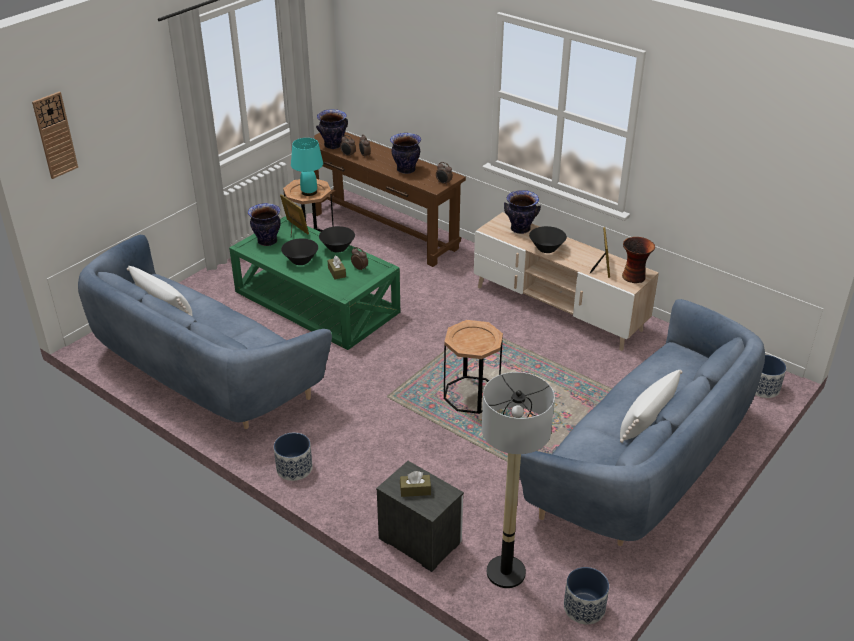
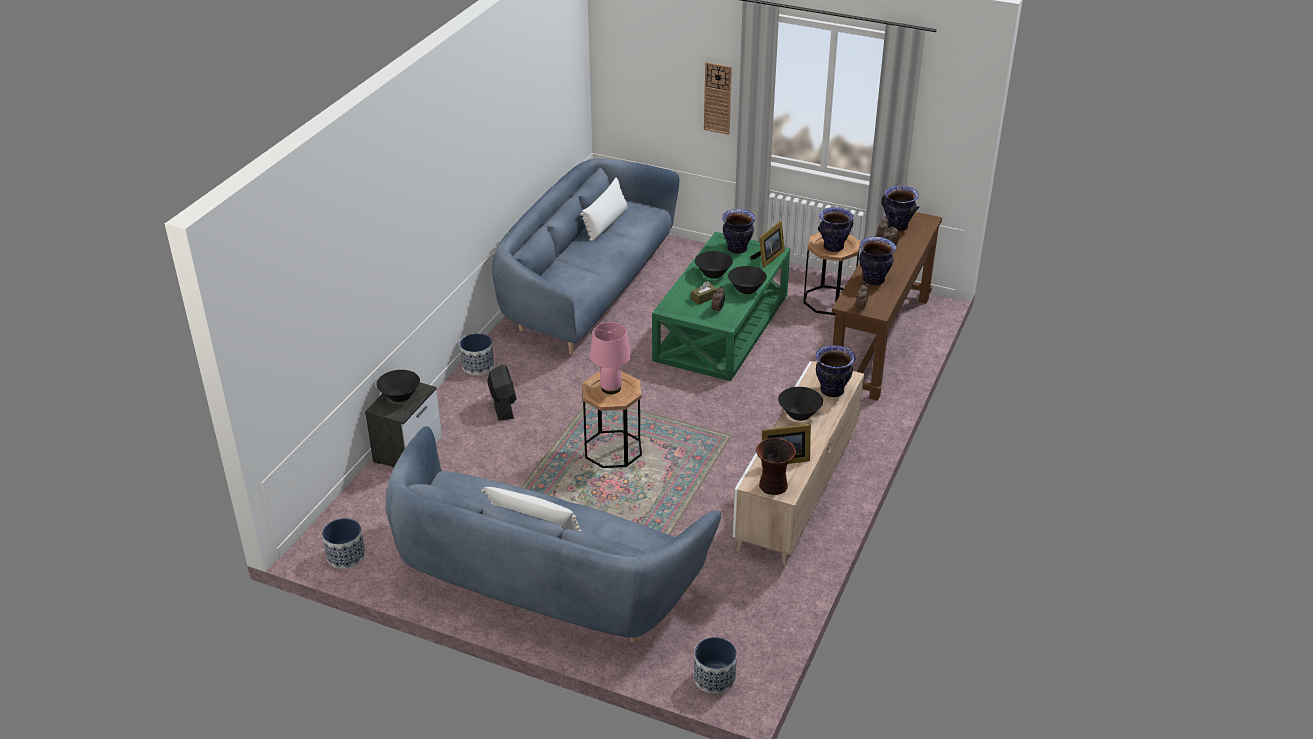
camera: 75 degrees right, 0 degrees up
(55, 135) = (624, 44): wall clock -> wall clock (718, 98)
(308, 192) = (833, 247): turquoise table lamp -> vase
(374, 458) = (503, 406): none -> black fan
(415, 490) = (400, 396): brown tissue box -> black bowl
(468, 340) = (610, 388): none -> pink table lamp
(506, 572) = (379, 504): floor lamp -> none

